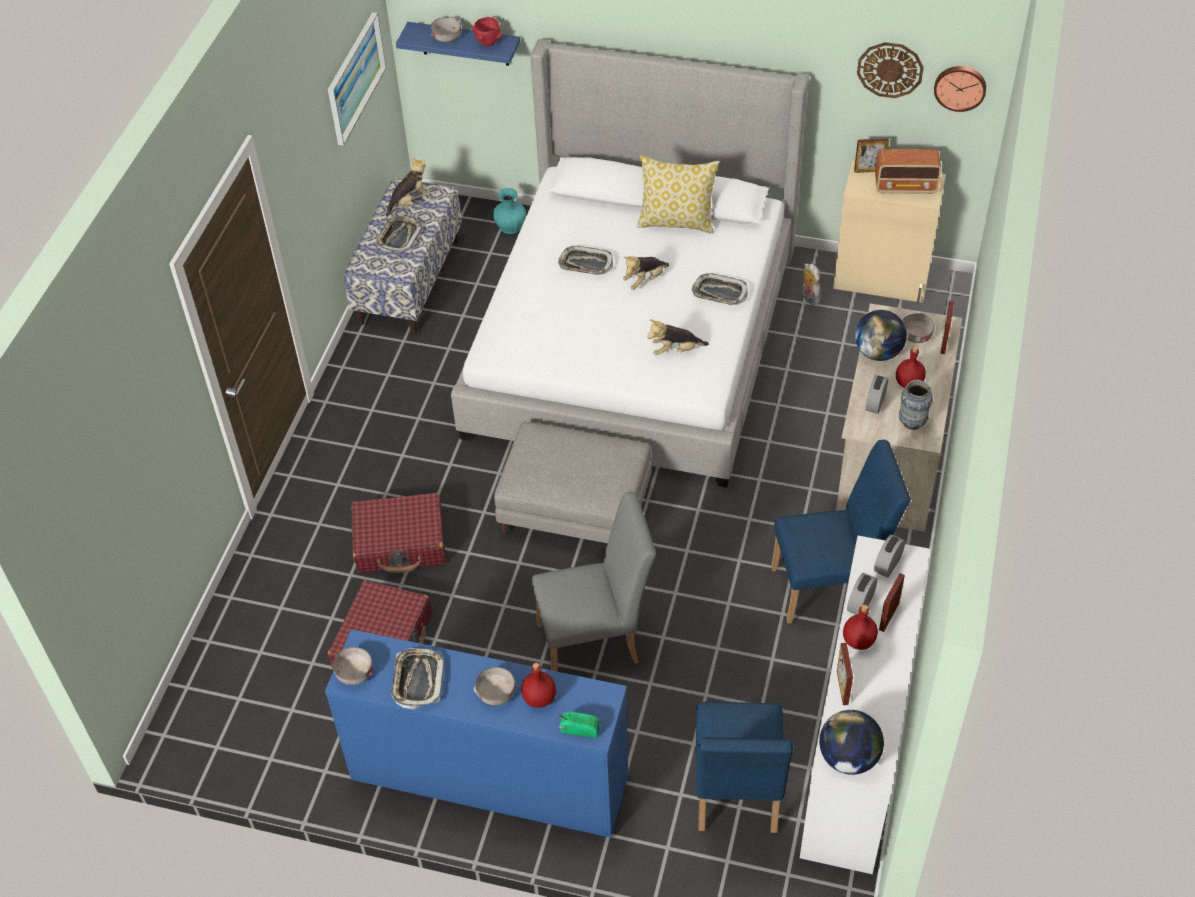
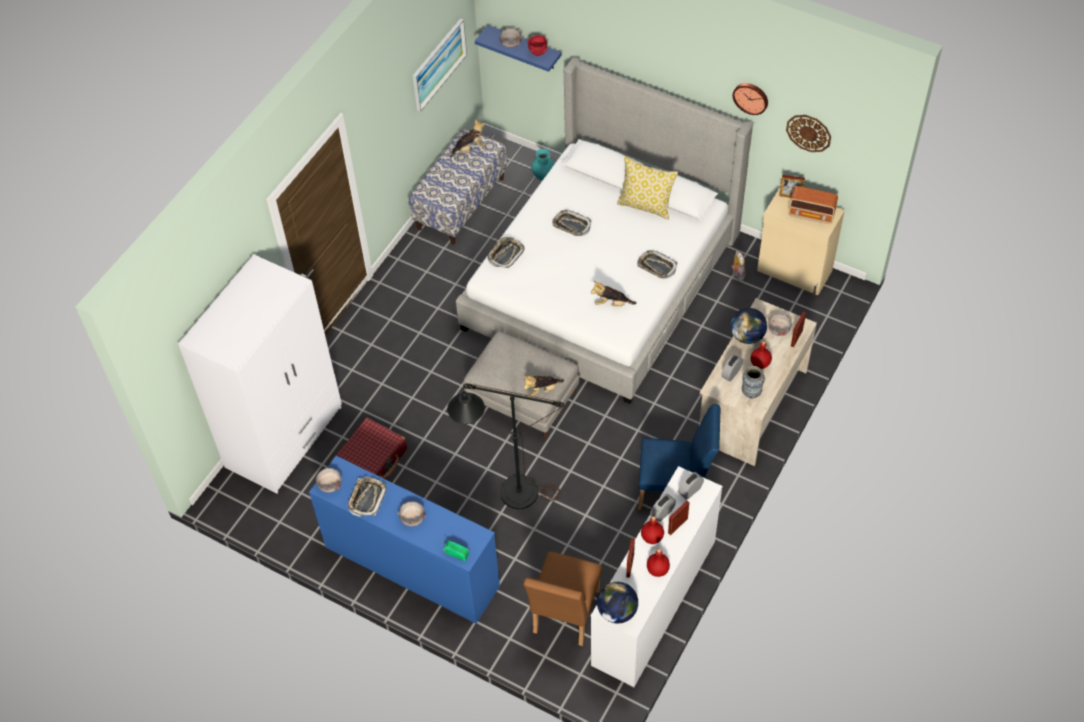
camera: 15 degrees right, 5 degrees up
(246, 636) = (285, 437): none -> white wardrobe
(399, 237) = (454, 175): tray -> tray (505, 254)
(401, 543) = (401, 395): red suitcase -> none
(538, 698) = (437, 527): red bottle -> red bottle (657, 569)
(596, 641) = (508, 492): grey chair -> black floor lamp
(645, 280) = (608, 246): plush toy -> plush toy (542, 390)
(736, 797) = (564, 617): blue chair -> brown chair
(960, 87) = (856, 155): wall clock -> wall clock (751, 97)

